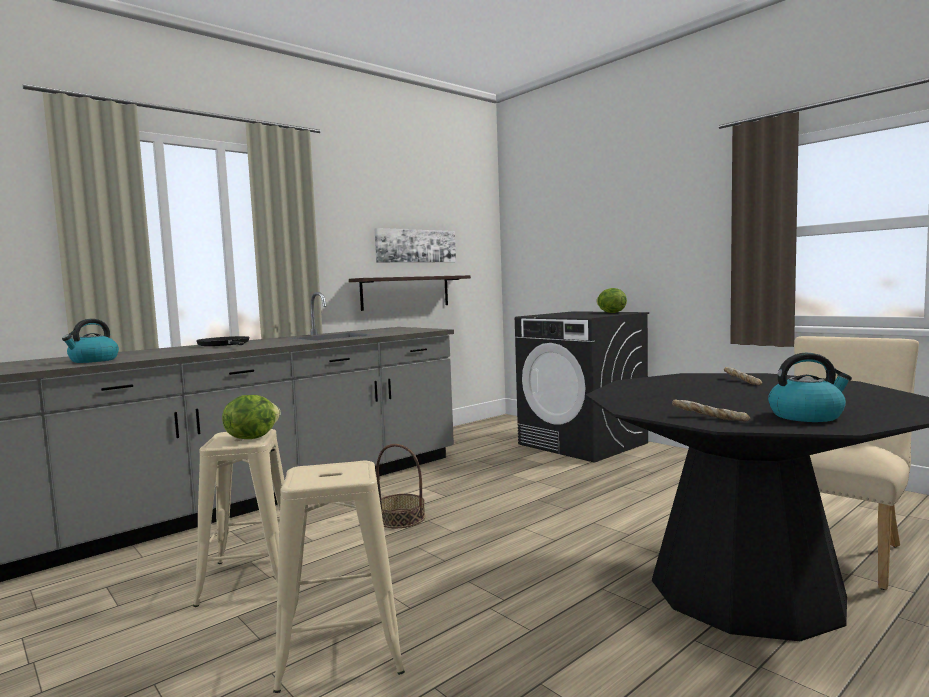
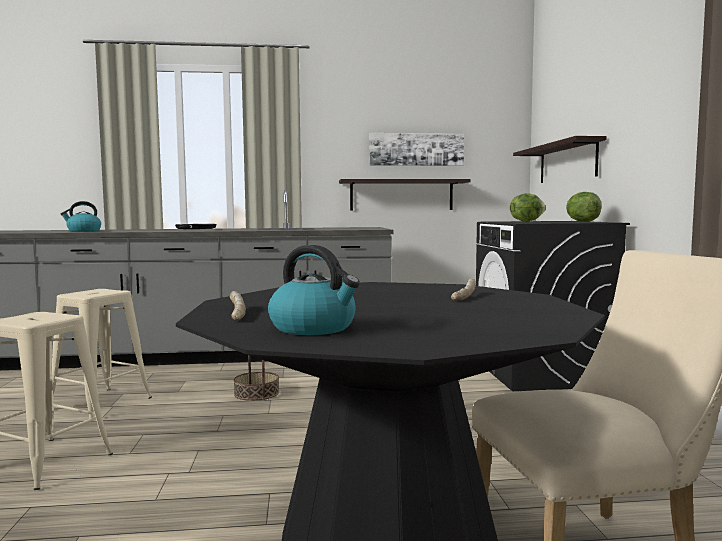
camera: 35 degrees right, 0 degrees up
(251, 437) = (98, 293): lettuce -> lettuce (526, 221)
(559, 261) = (567, 162): none -> shelf

